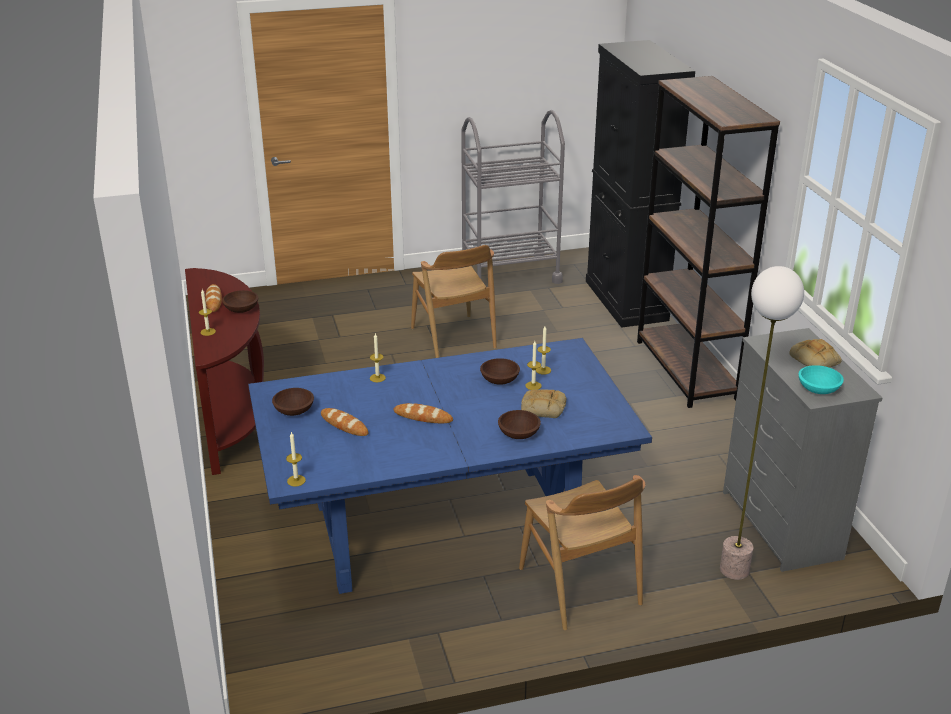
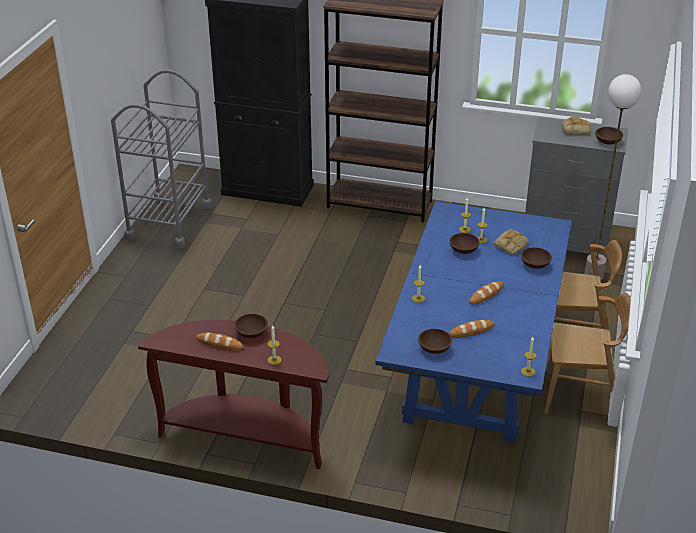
camera: 60 degrees left, 5 degrees up
(453, 338) = (237, 283): brown chair -> brown chair (580, 394)
(818, 390) = (608, 142): turquoise bowl -> brown bowl

